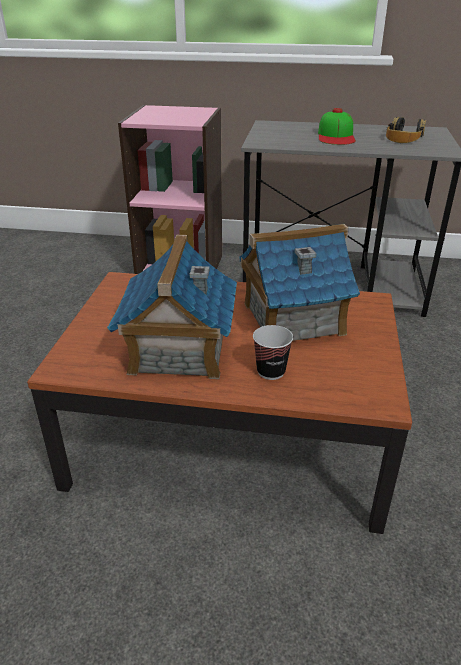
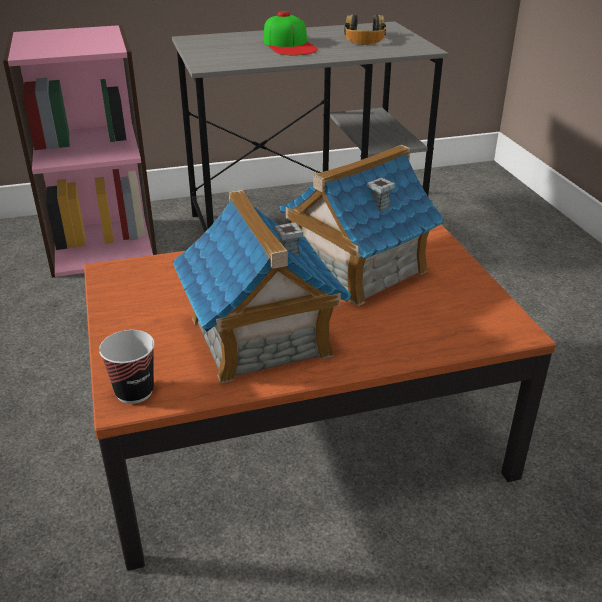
camera: 25 degrees left, 0 degrees up
(271, 371) = (382, 332): cup -> cup (134, 391)

